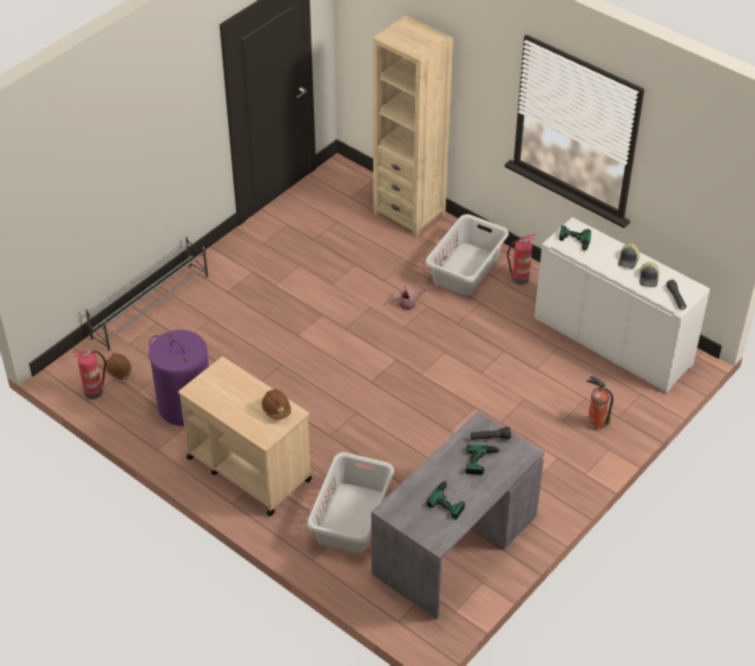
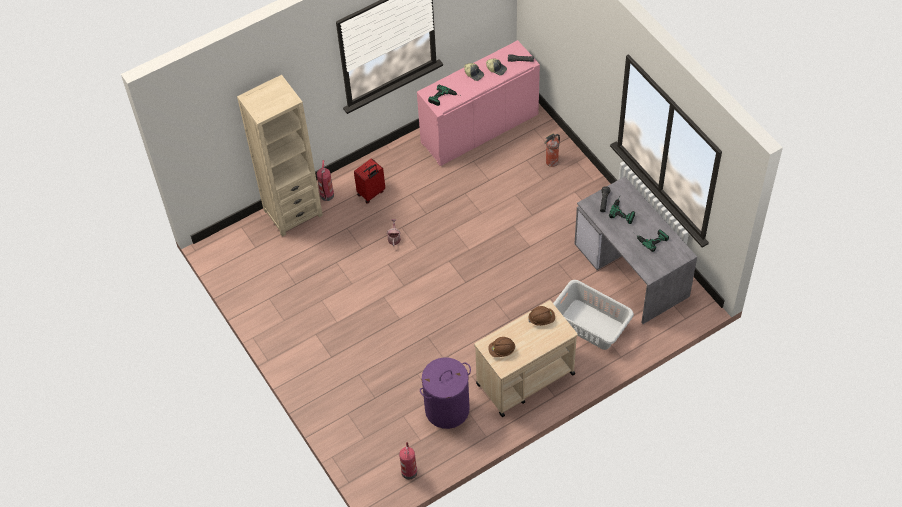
camera: 70 degrees left, 10 degrees up
(118, 371) = (392, 450): brown hard hat -> brown hard hat (501, 350)
(151, 307) = (327, 414): grey shoe rack -> none
(465, 269) = (371, 193): grey laundry basket -> red suitcase
(519, 279) = (395, 163): fire extinguisher -> fire extinguisher (327, 196)
(612, 342) = (479, 129): white cabinet -> pink cabinet

